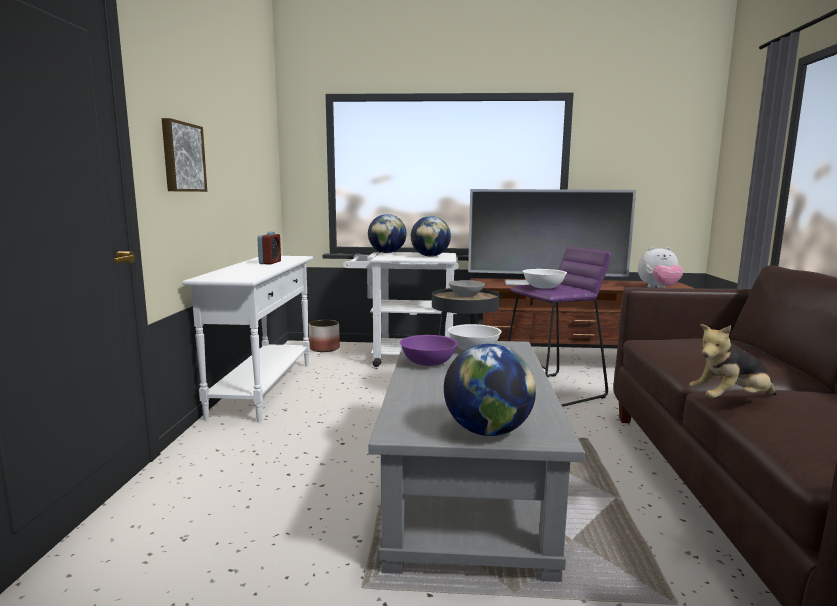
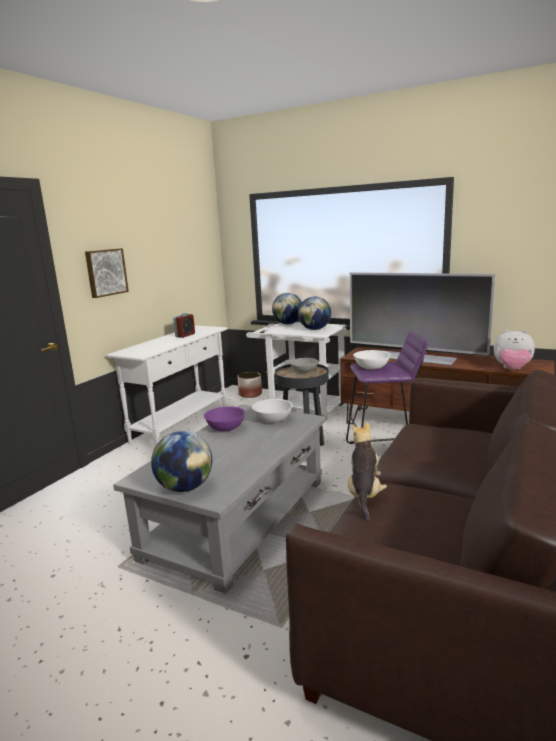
camera: 25 degrees right, 5 degrees up
(731, 401) = (364, 494): plush toy -> plush toy turned 90 degrees clockwise

